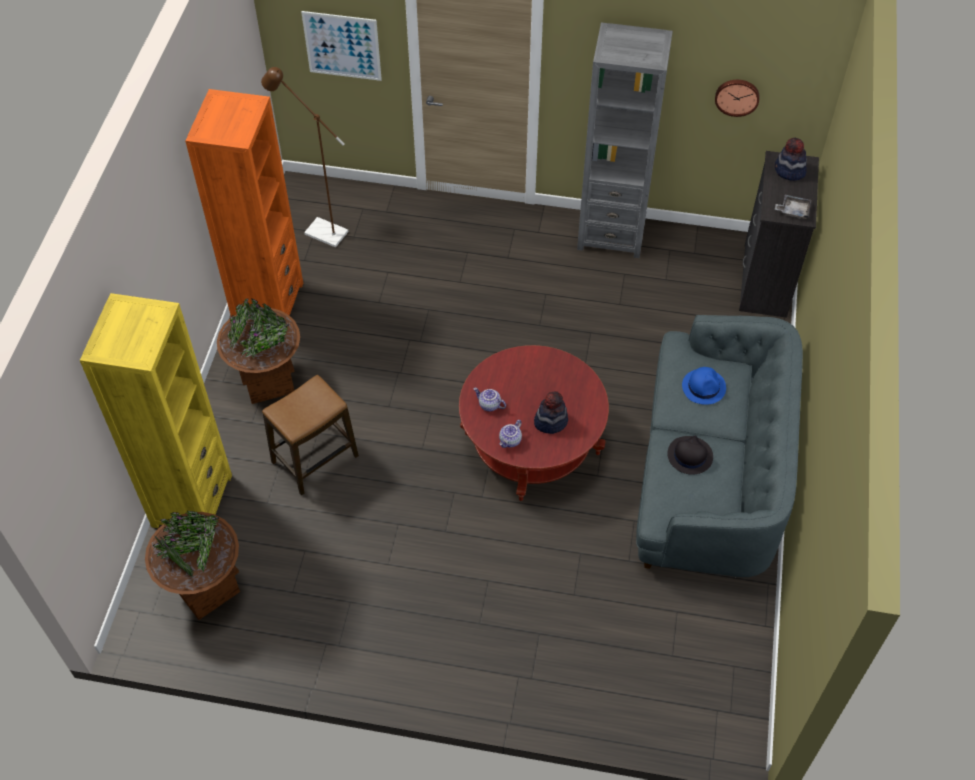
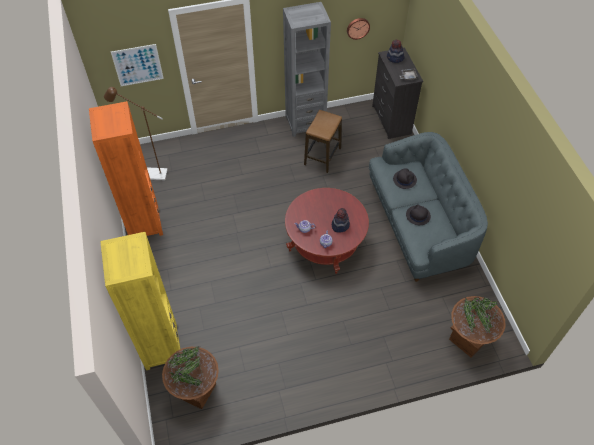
camera: 25 degrees left, 0 degrees up
(268, 381) = (168, 265): brown planter -> brown planter (468, 339)
(315, 459) = (217, 295): stool -> stool (322, 156)
(704, 387) = (404, 179): blue hat -> black hat

